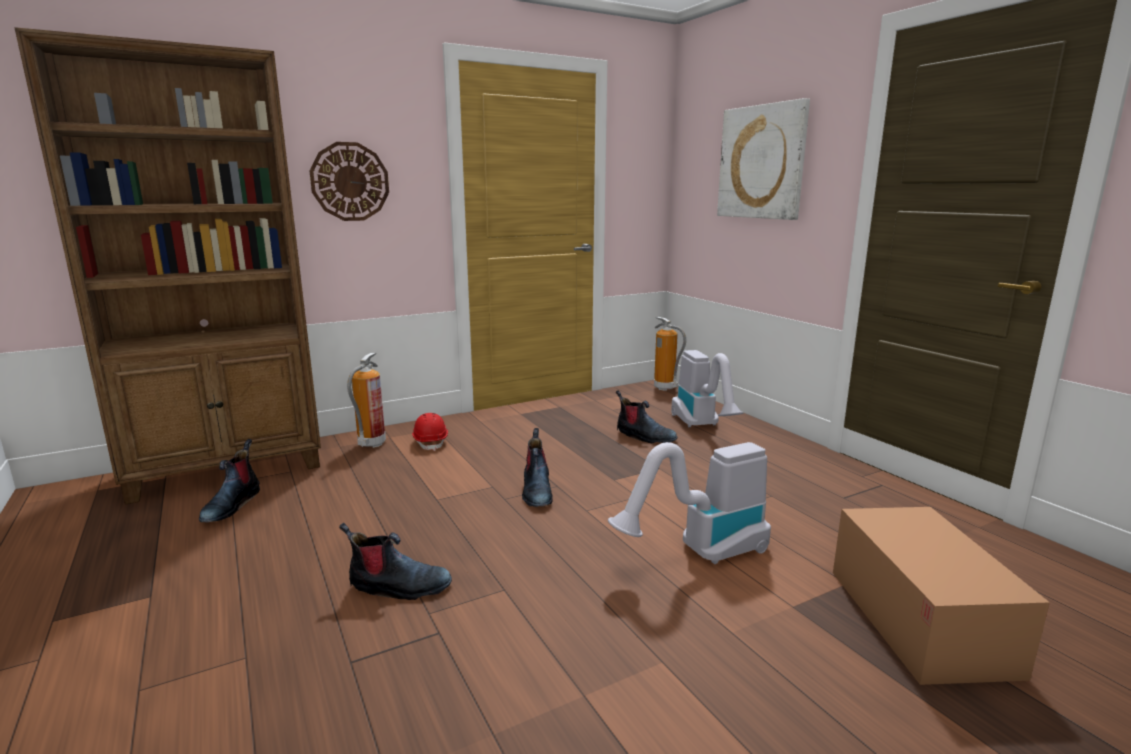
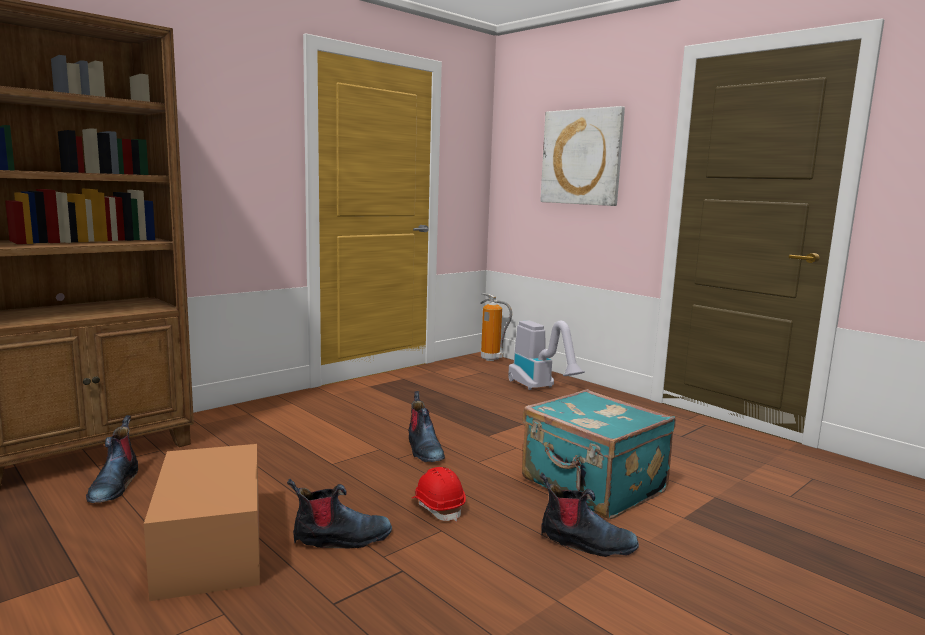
camera: 15 degrees left, 5 degrees down
(350, 182) = (214, 157): wall clock -> none
(371, 444) = (233, 420): fire extinguisher -> none
(430, 442) = (294, 415): red hard hat -> red hard hat (438, 507)
(644, 437) = (495, 400): boot -> boot (586, 543)
(700, 554) = (592, 487): vacuum cleaner -> turquoise suitcase
(919, 620) = (777, 516): cardboard box -> cardboard box (211, 546)

